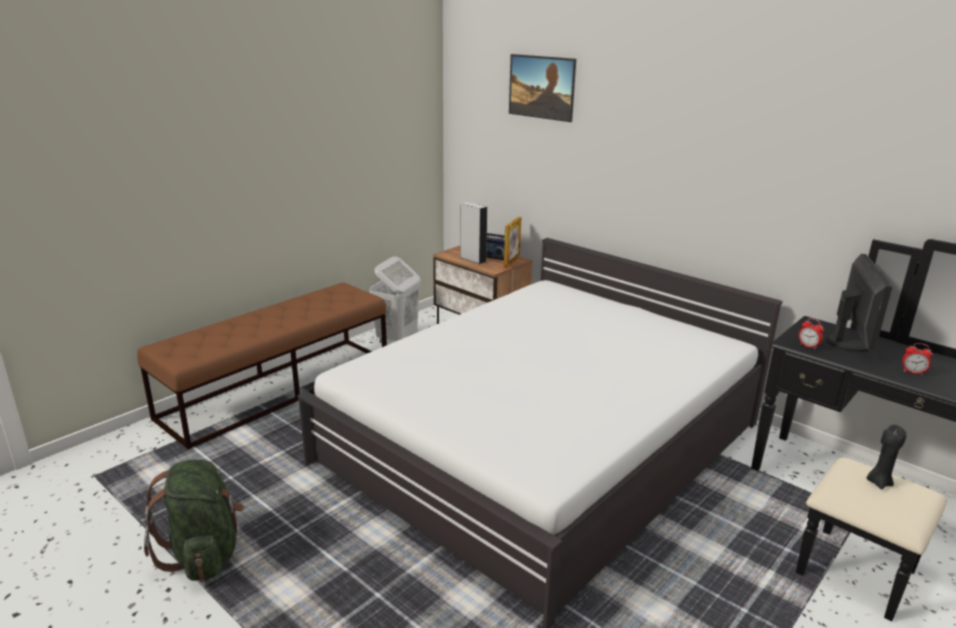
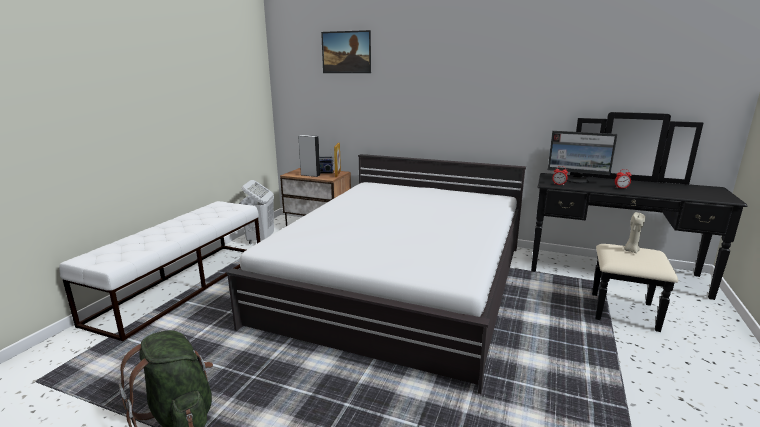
camera: 20 degrees left, 5 degrees down
(279, 388) = (183, 285): brown bench -> white bench
(850, 343) = (577, 180): monitor -> monitor turned 120 degrees clockwise
(879, 482) = (631, 250): black candle -> beige candle

